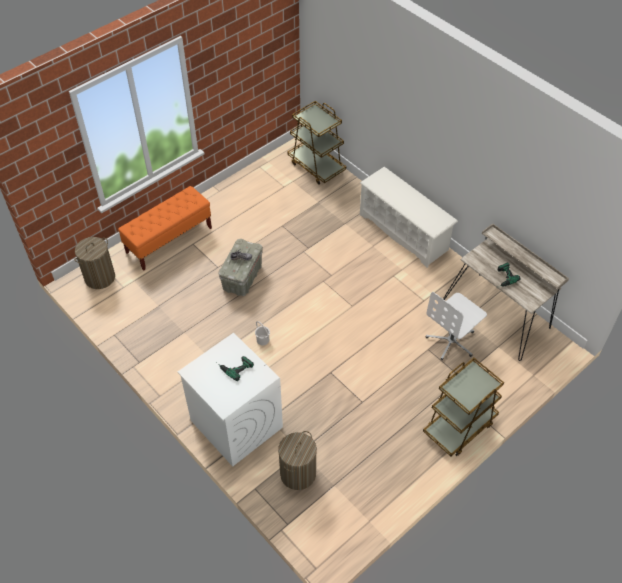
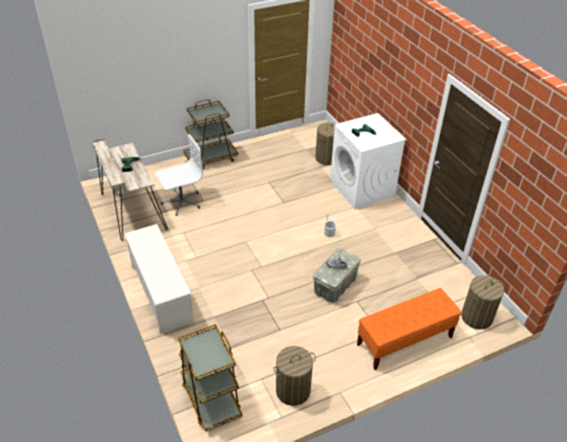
camera: 165 degrees left, 10 degrees down
(256, 184) = (293, 391): none -> laundry basket

